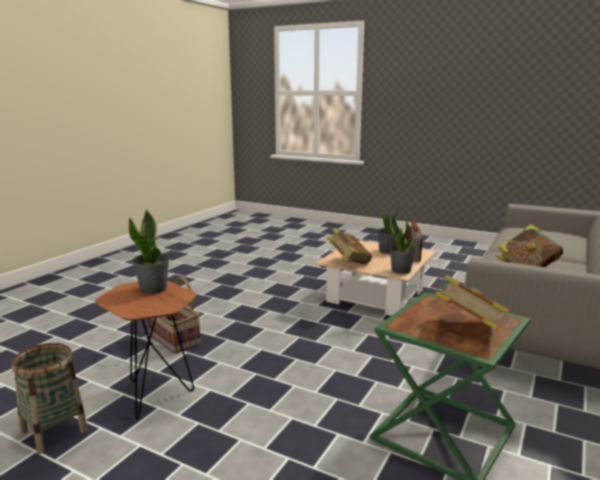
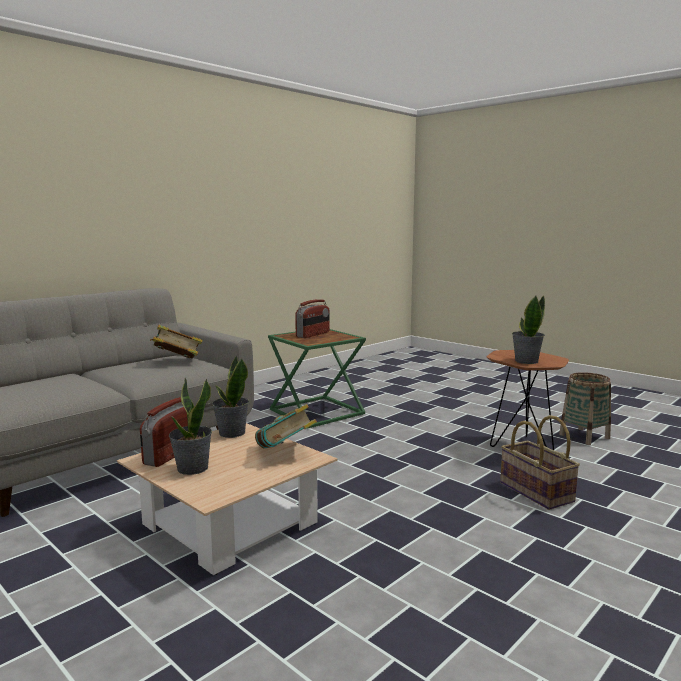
camera: 165 degrees left, 5 degrees down
(466, 327) = (313, 334): book -> radio

